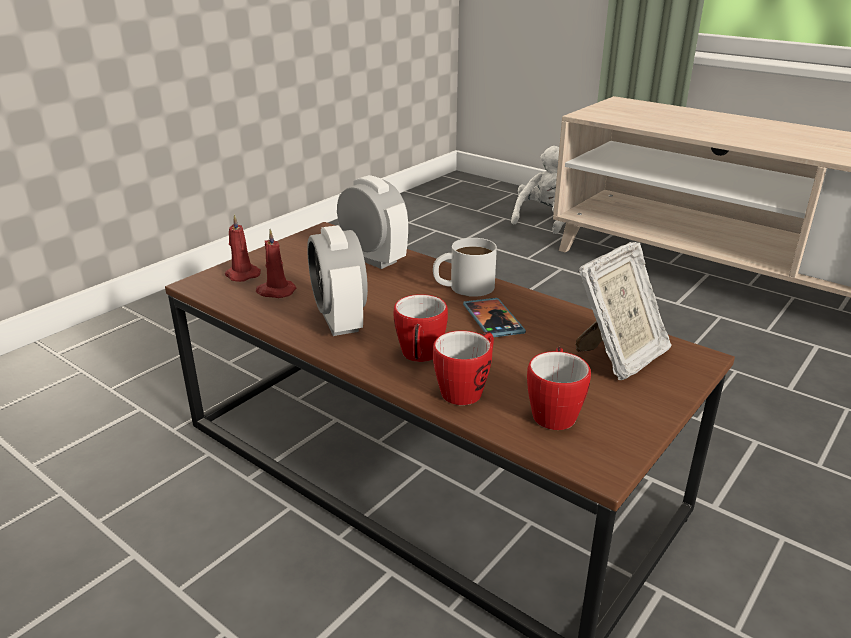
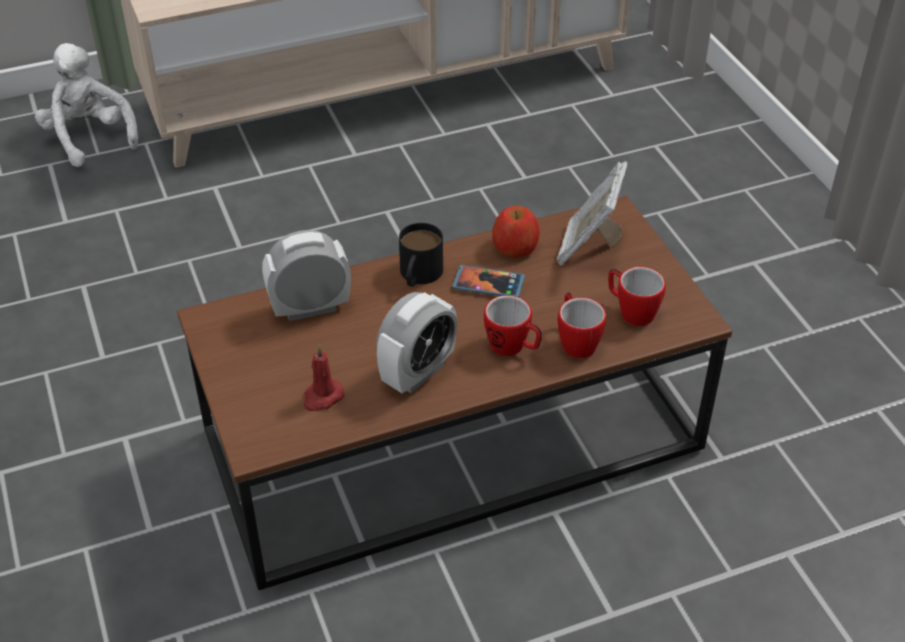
camera: 60 degrees left, 15 degrees up
(241, 274) = (261, 411): red candle -> none
(340, 321) = (418, 373): alarm clock -> alarm clock turned 60 degrees counterclockwise
(463, 287) = (418, 275): white mug -> black mug
(561, 318) = (515, 247): none -> apple
(619, 356) = (589, 247): picture frame -> picture frame turned 150 degrees counterclockwise

